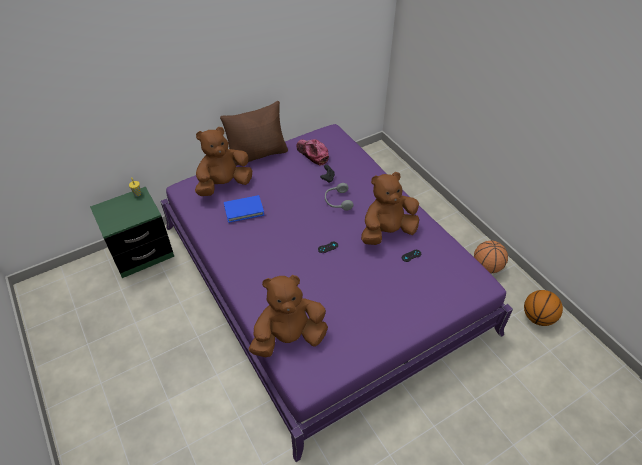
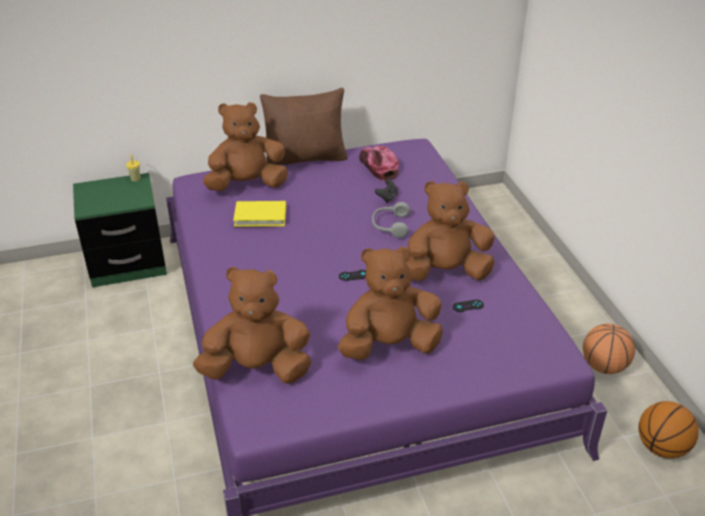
camera: 15 degrees right, 10 degrees down
(244, 210) = (260, 216): blue book -> yellow book
(371, 298) = (389, 345): none -> brown plush toy

